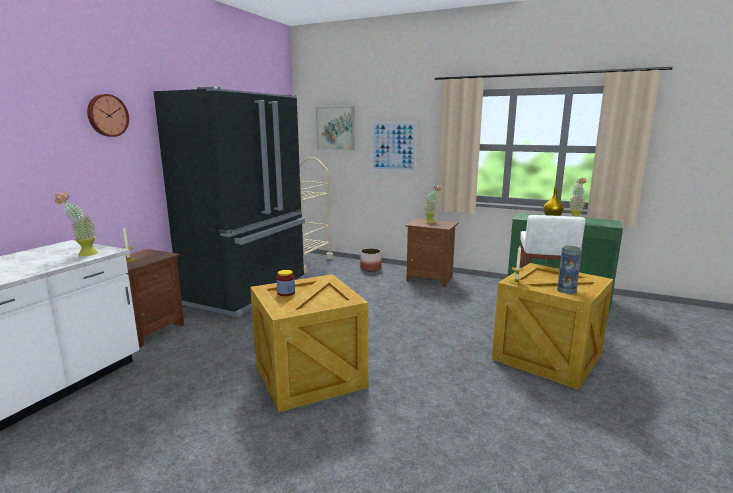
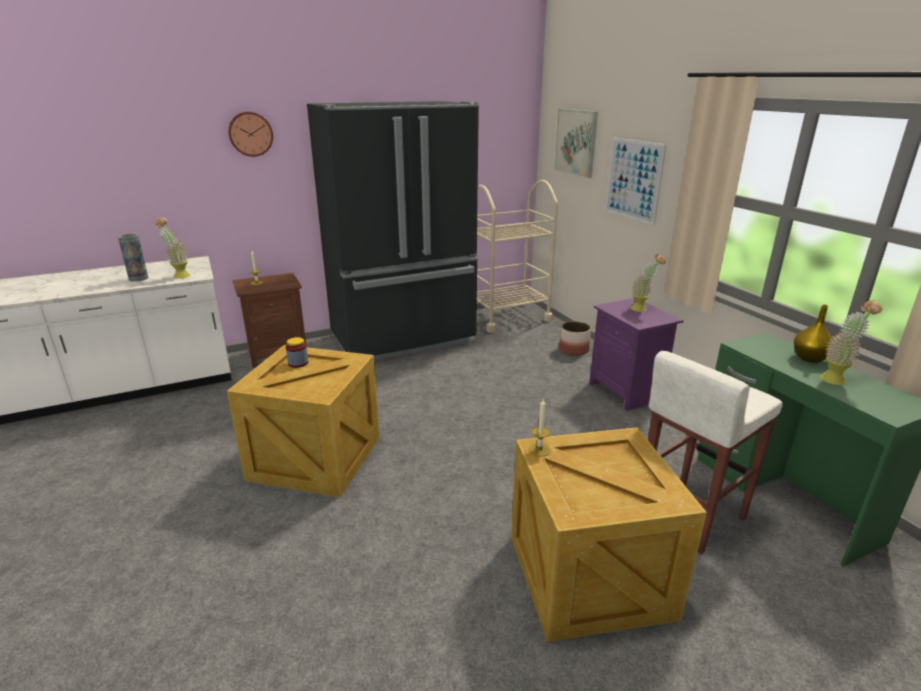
camera: 40 degrees right, 10 degrees up
(430, 279) = (627, 391): brown nightstand -> purple nightstand
(566, 290) = (585, 495): vase -> vase (138, 278)

